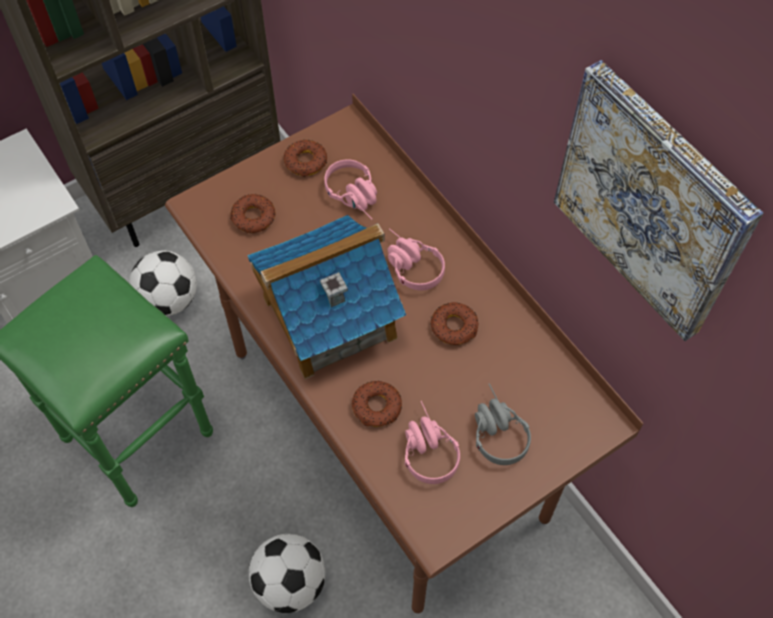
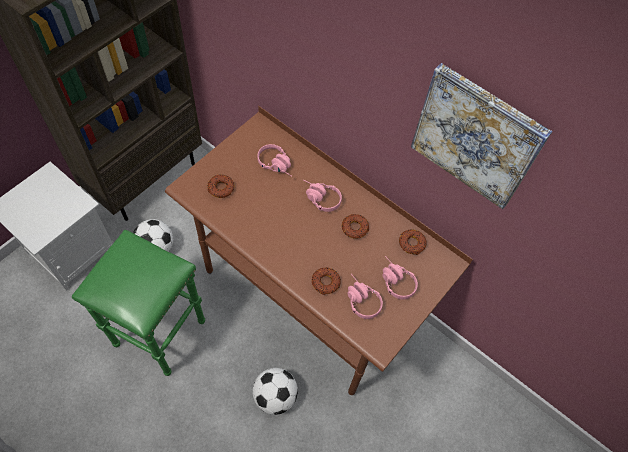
camera: 20 degrees left, 0 degrees up
(306, 161) = (242, 150): donut -> donut (412, 243)
(328, 317) = (282, 237): toy house -> none
(495, 429) = (394, 280): grey headphones -> pink headphones

